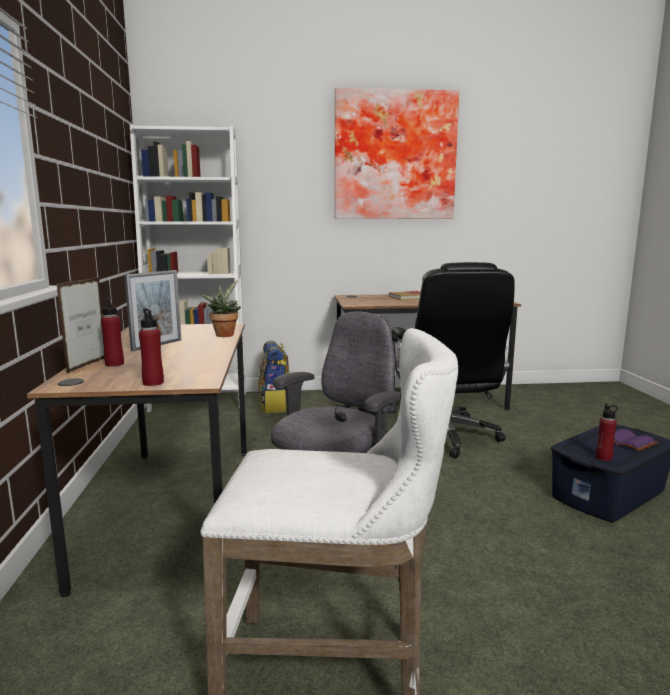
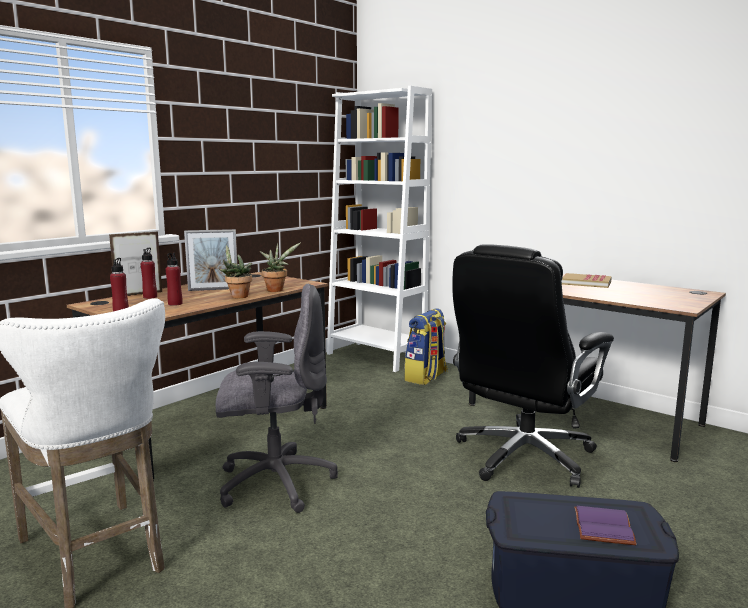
camera: 45 degrees right, 0 degrees up
(211, 345) = (237, 296): none -> potted plant
(394, 156) = (598, 102): picture -> none
(603, 457) = (519, 524): red bottle -> red bottle (175, 304)

